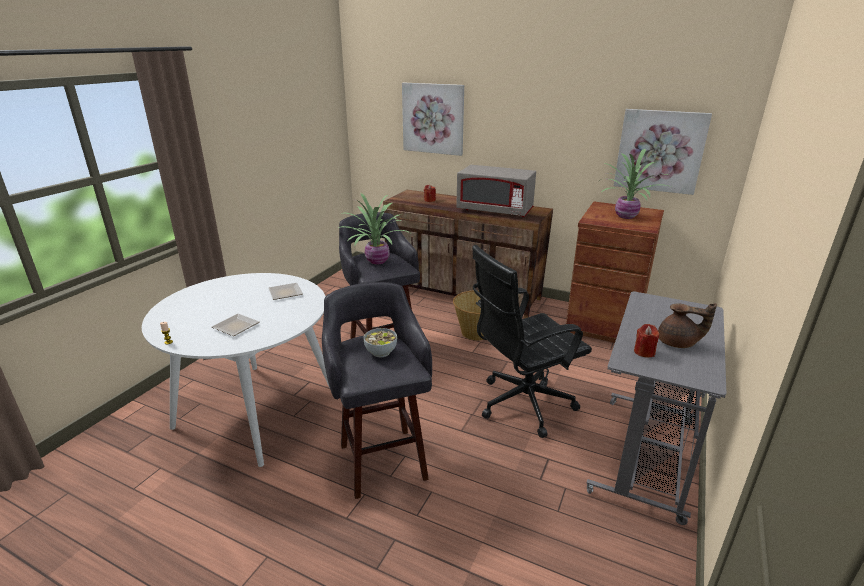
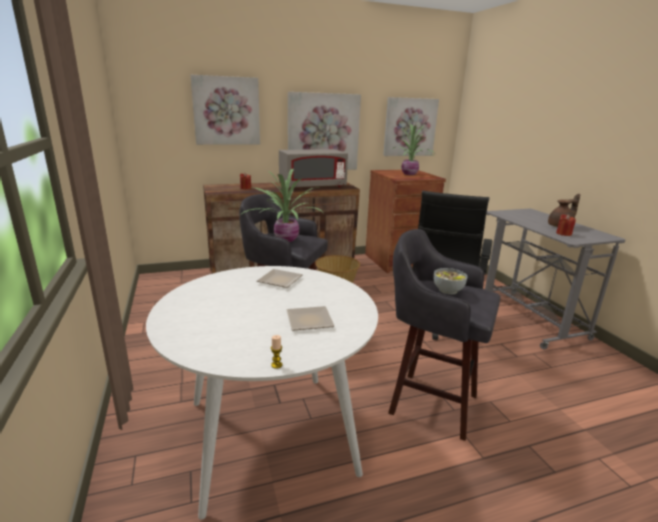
camera: 45 degrees left, 5 degrees down
(534, 148) = (323, 132): none -> picture

